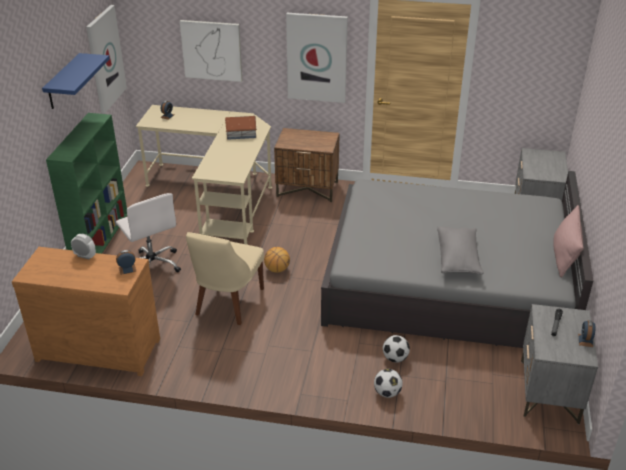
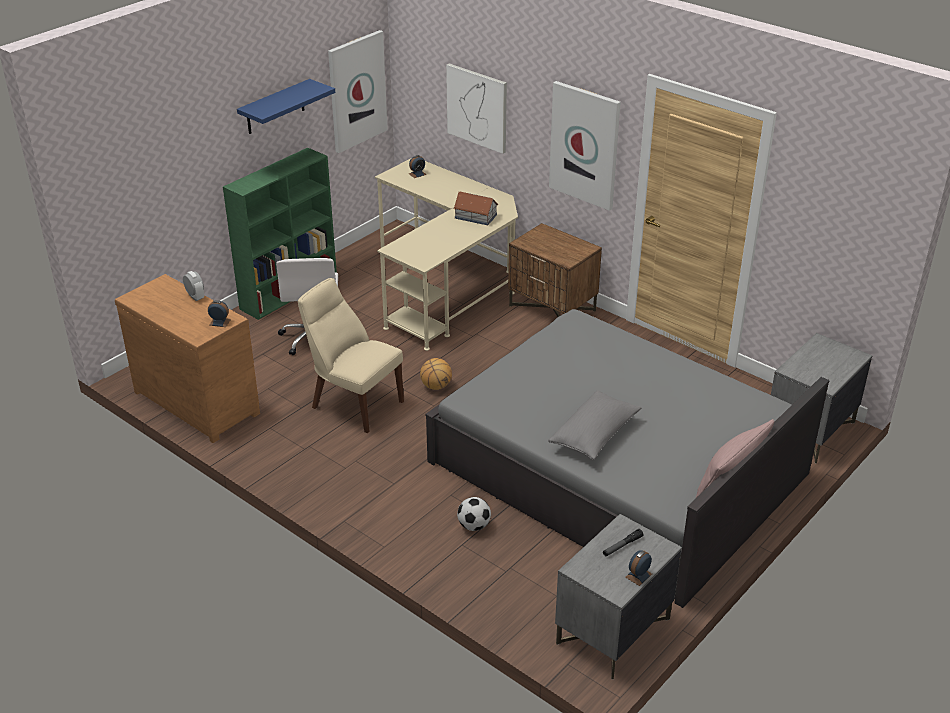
camera: 30 degrees right, 0 degrees up
(228, 303) = (354, 403): beige chair -> beige chair turned 75 degrees clockwise
(387, 393) = (431, 556): football -> none

